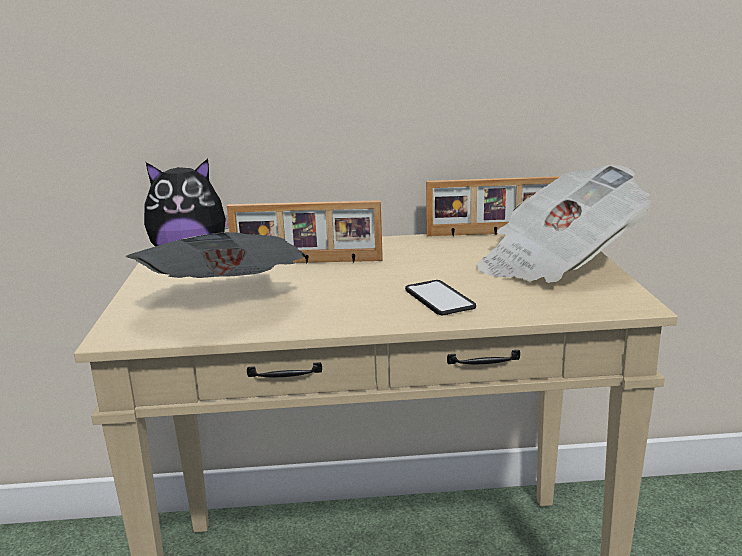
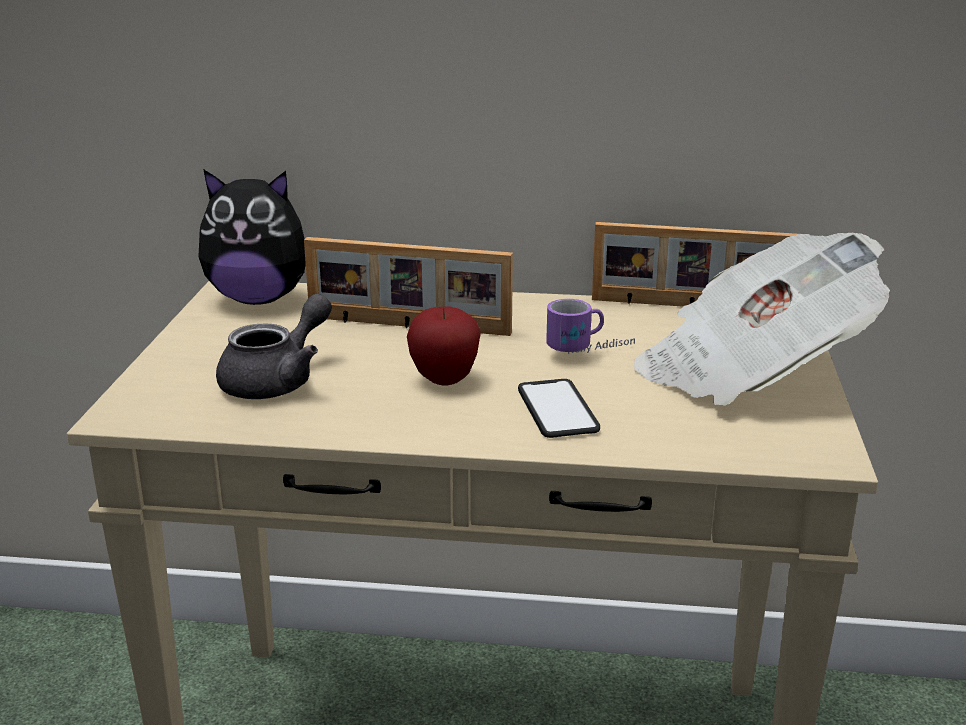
camera: 10 degrees right, 5 degrees up
(227, 303) = (278, 380): newspaper -> grey teapot
(350, 290) = (444, 381): none -> apple
(444, 264) = (591, 352): none -> mug

